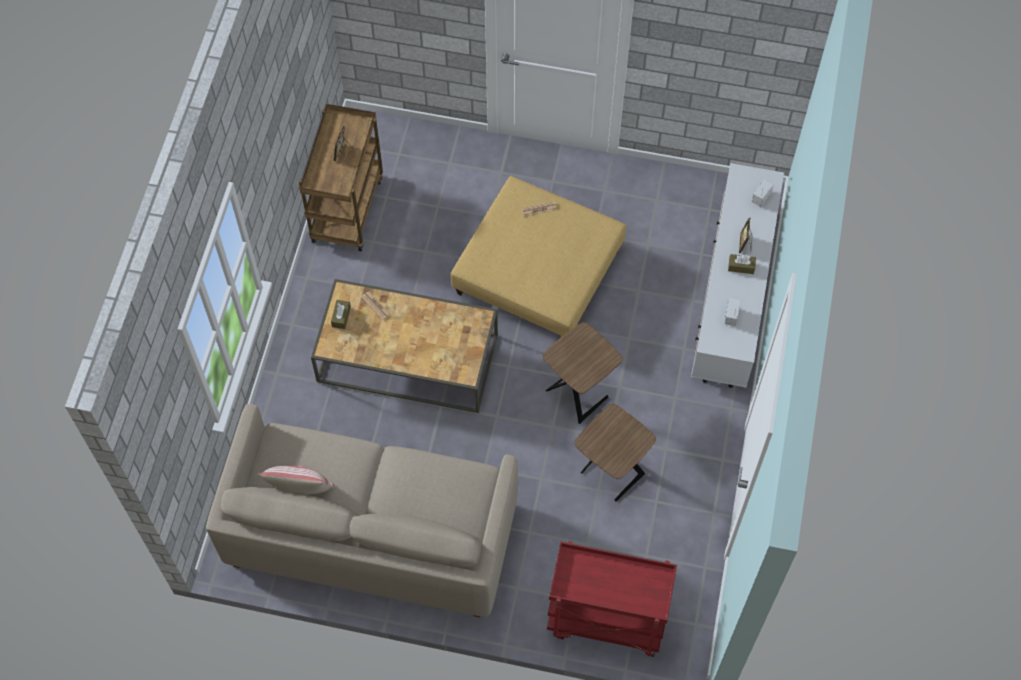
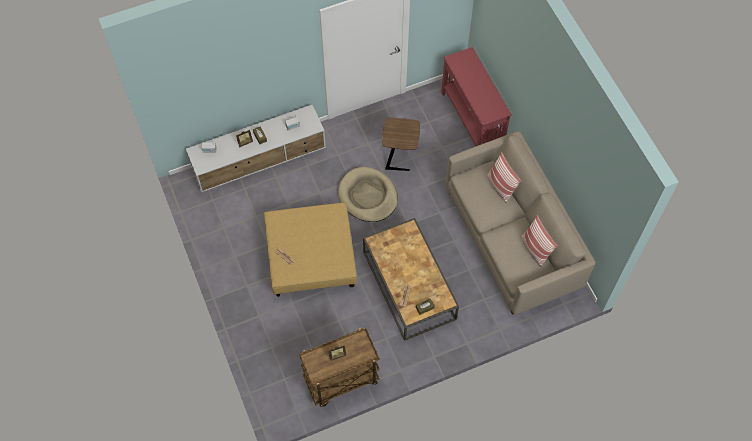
camera: 125 degrees left, 0 degrees up
(429, 515) = (500, 186): none -> pillow
(578, 393) = (368, 196): brown side table -> beige dog bed
(605, 620) = (471, 120): red cart -> red console table

